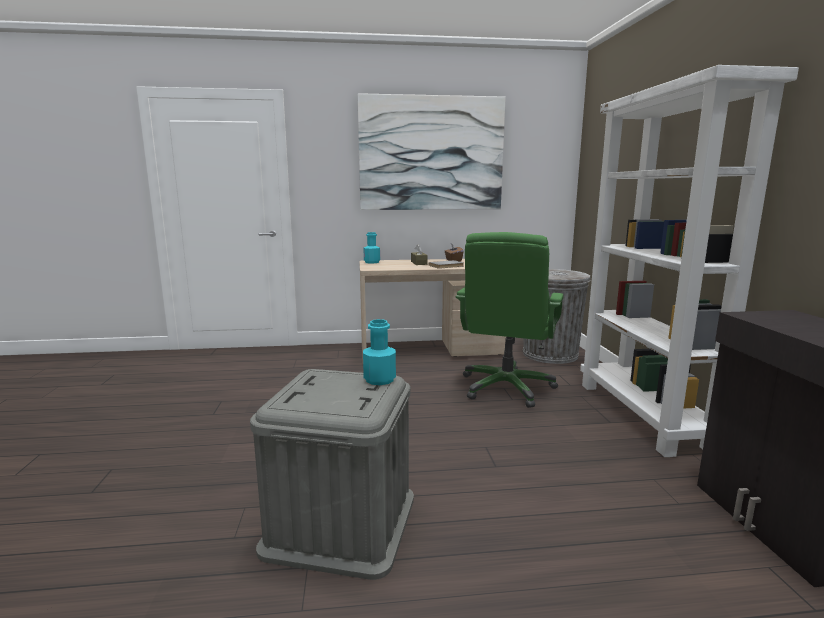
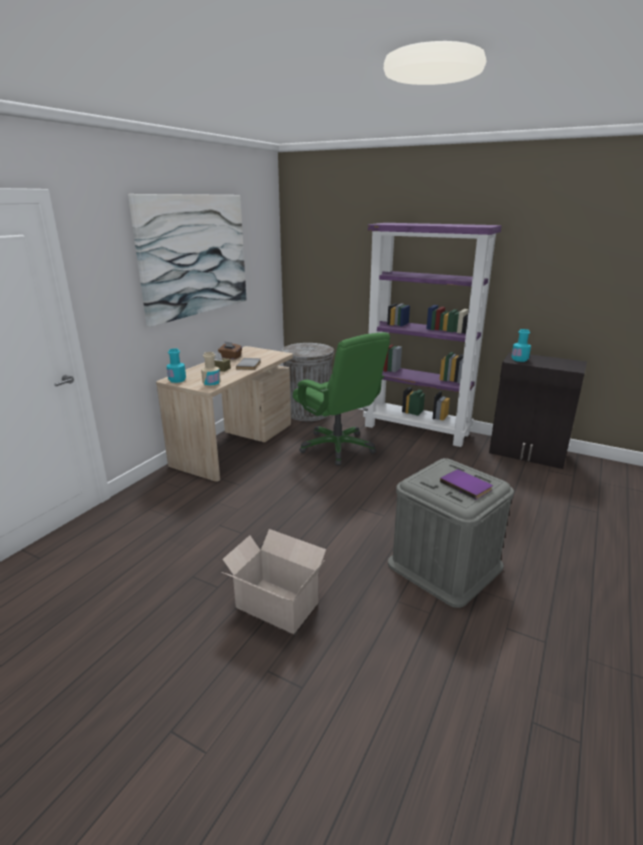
camera: 55 degrees left, 10 degrees up
(203, 444) = (275, 604): none -> cardboard box
(330, 397) = (466, 485): none -> purple book
(379, 379) = (448, 464): turquoise bottle -> turquoise bottle (519, 359)
(380, 268) = (211, 384): none -> beige bottle
(643, 415) = (417, 430): white bookcase -> purple bookcase

